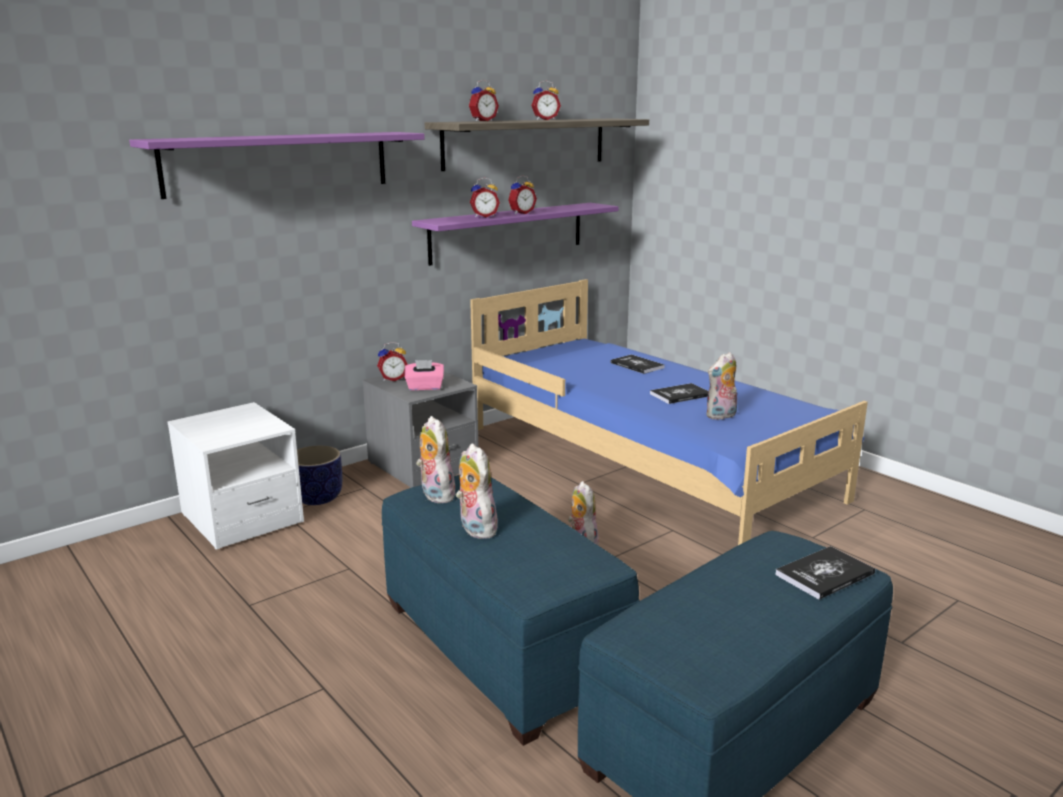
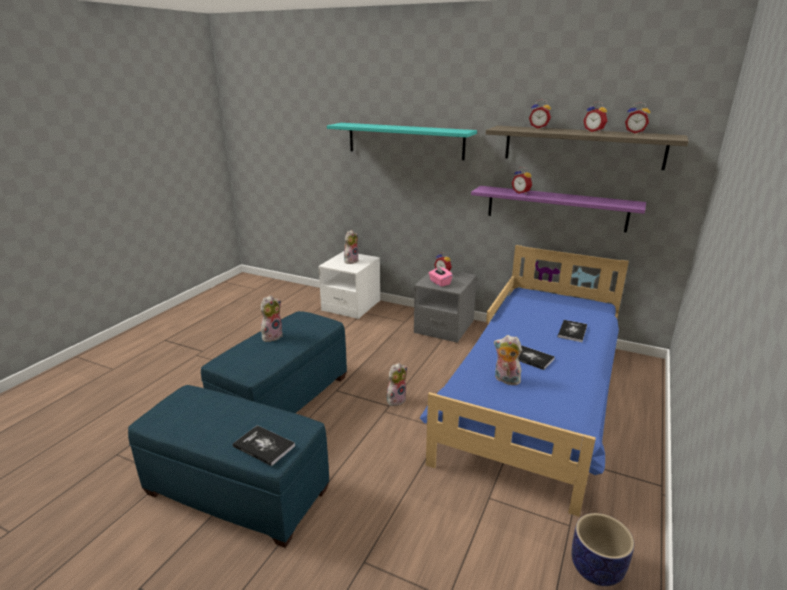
camera: 65 degrees right, 5 degrees up
(279, 163) = (405, 140): purple shelf -> turquoise shelf
(318, 498) = (384, 314): planter -> planter (597, 569)
(435, 495) = (304, 319): plush toy -> plush toy (351, 261)
(521, 213) = (551, 196): alarm clock -> alarm clock (634, 132)

